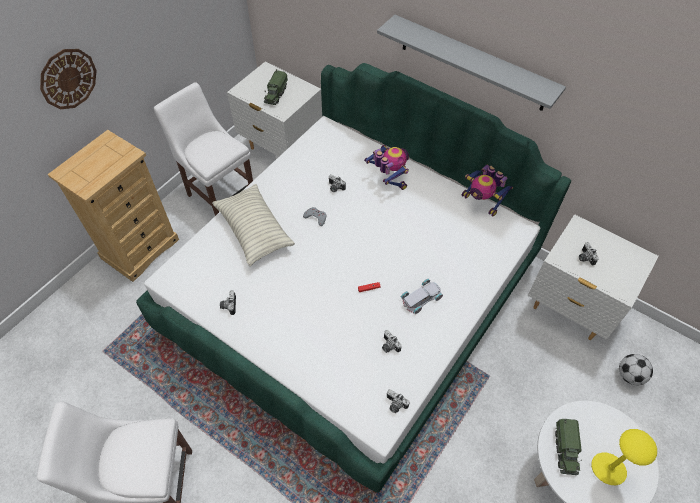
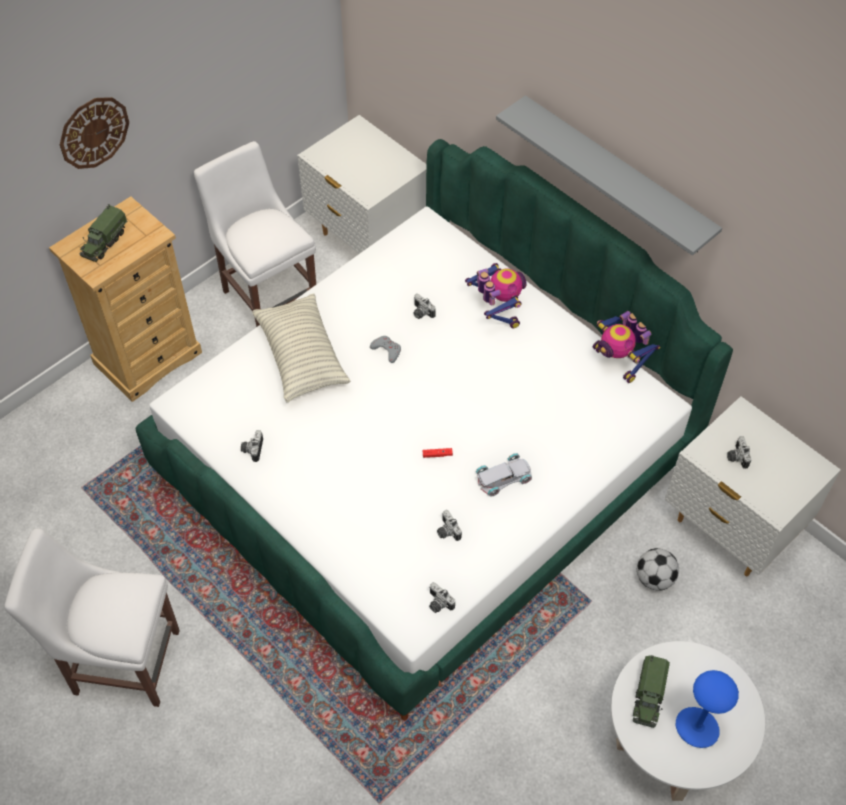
camera: 10 degrees right, 0 degrees up
(276, 94) = (365, 167): toy truck -> toy truck (104, 242)
(608, 469) = (697, 728): yellow table lamp -> blue table lamp
(629, 375) = (788, 631): football -> football (654, 578)

